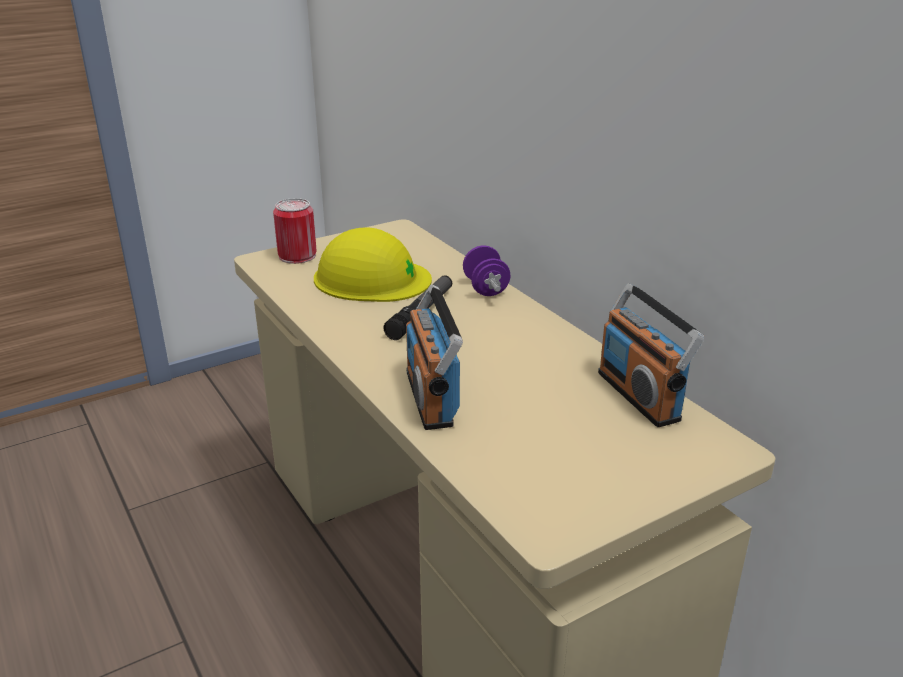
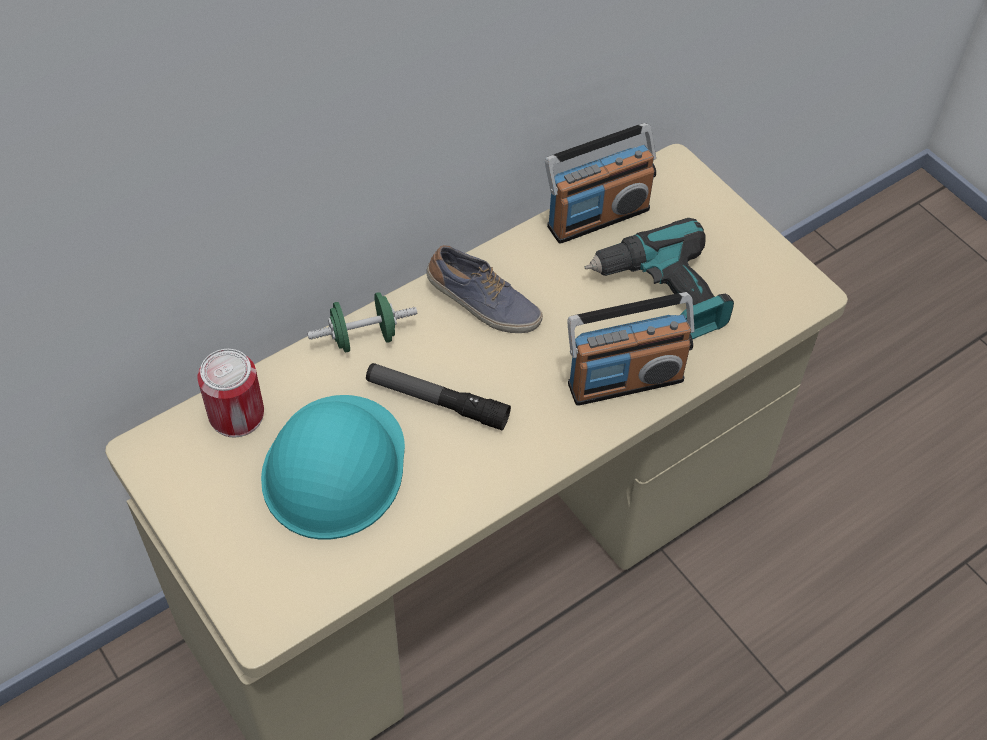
camera: 95 degrees left, 25 degrees up
(297, 256) = (249, 575): can -> can (236, 415)
(371, 279) = (334, 466): yellow hard hat -> turquoise hard hat
(485, 288) = (364, 337): purple dumbbell -> green dumbbell
(520, 334) = (482, 305): none -> shoe
(538, 427) = (663, 294): none -> power drill

